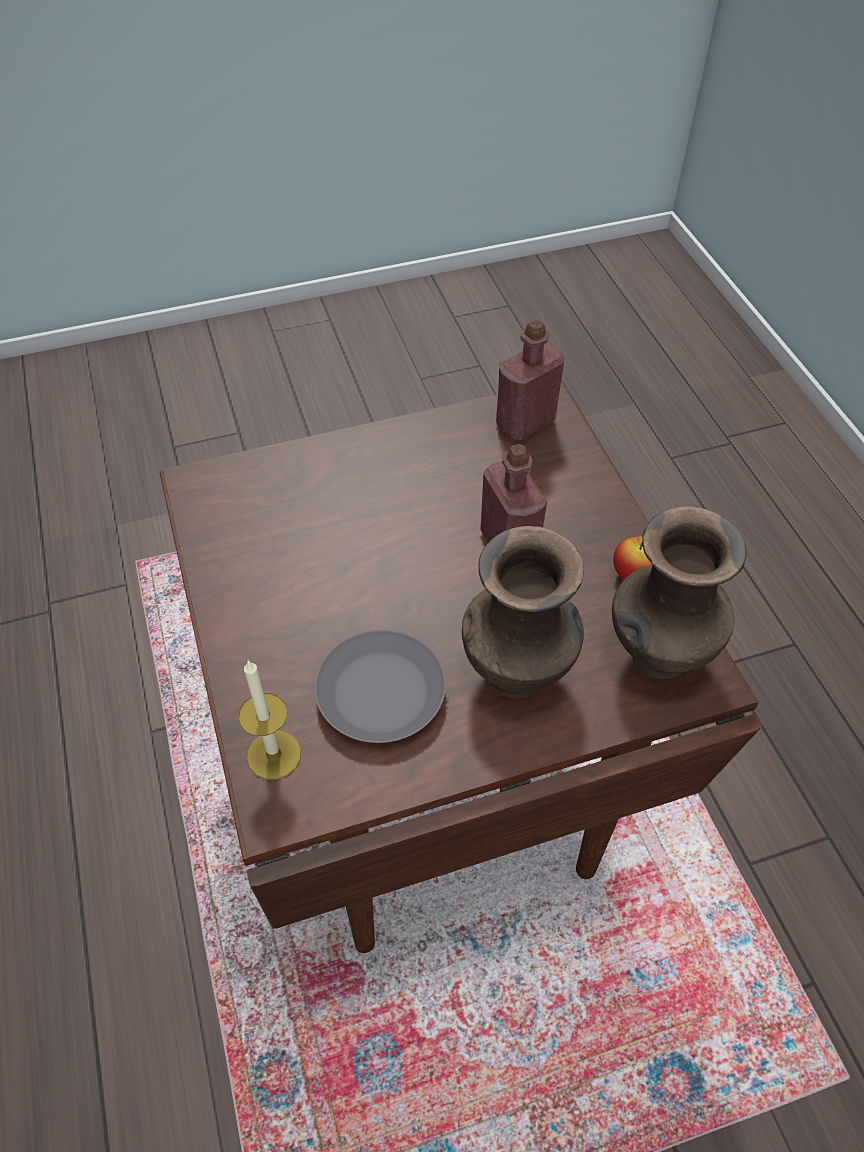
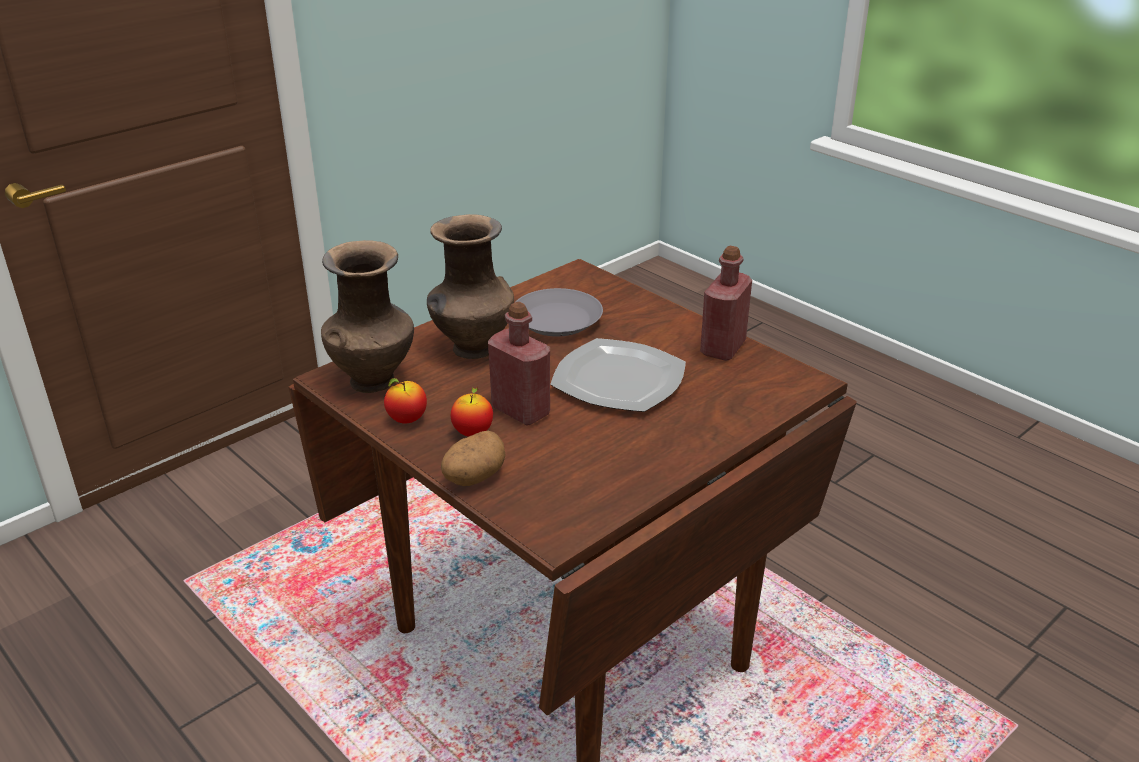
camera: 155 degrees right, 20 degrees down
(274, 755) = (598, 286): candle -> none
(380, 552) = (619, 380): none -> plate
(525, 423) = (565, 508): red bottle -> red bottle (723, 348)
(570, 532) = (473, 433): none -> apple
(590, 478) = (473, 477): none -> potato

